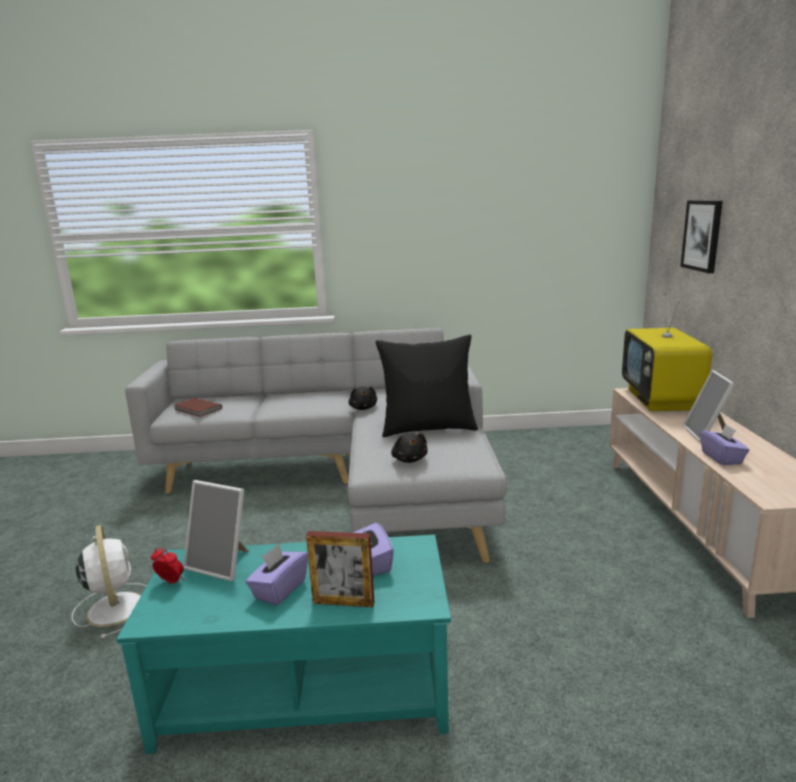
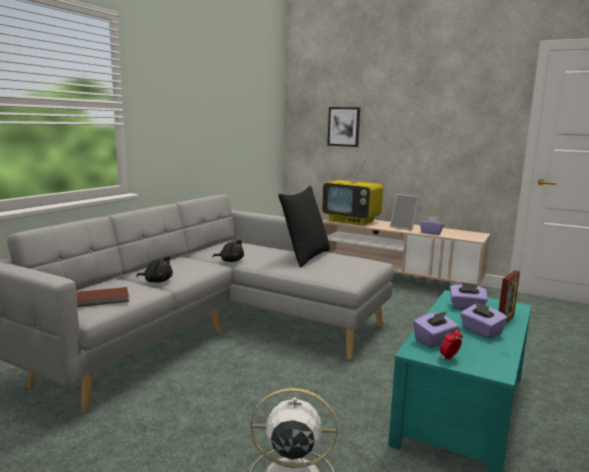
camera: 60 degrees left, 5 degrees down
(222, 564) = (434, 341): picture frame -> purple tissue box
(409, 459) = (349, 270): black plush toy -> black plush toy (157, 281)

